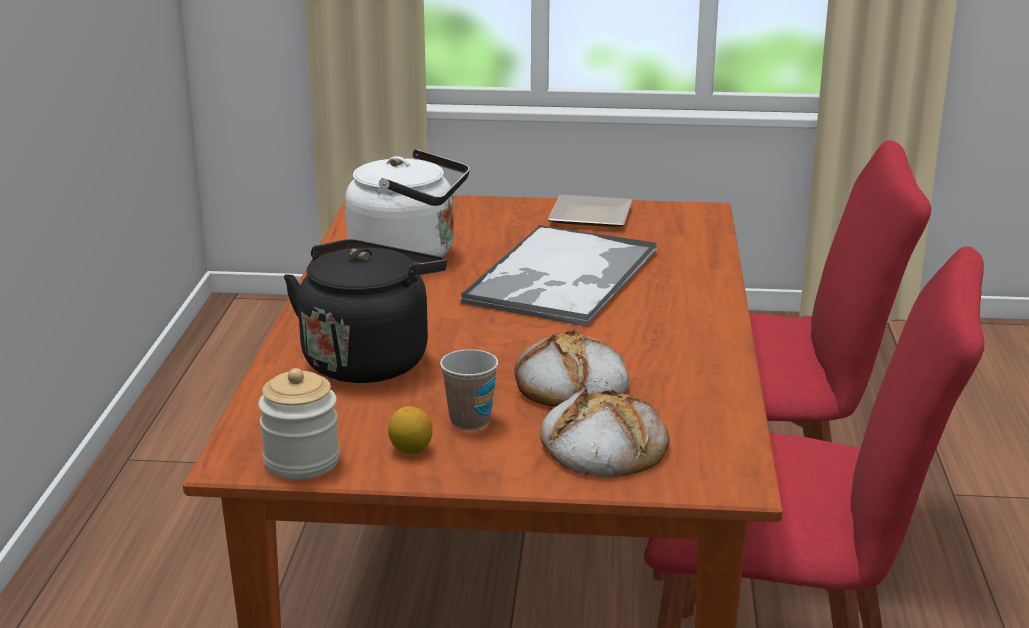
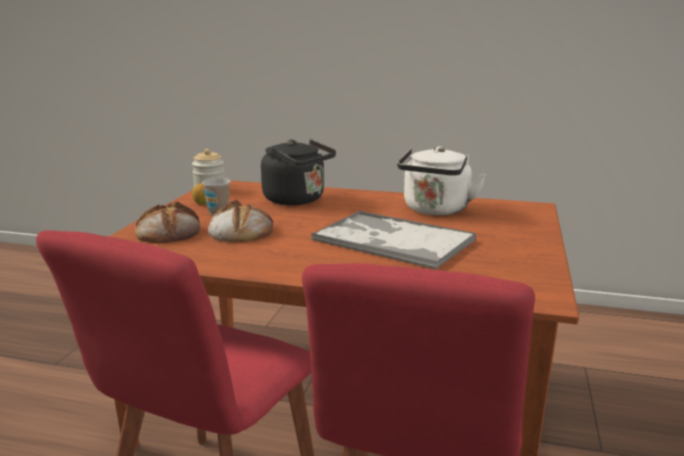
camera: 100 degrees right, 5 degrees down
(593, 215) = (521, 258): plate -> none

